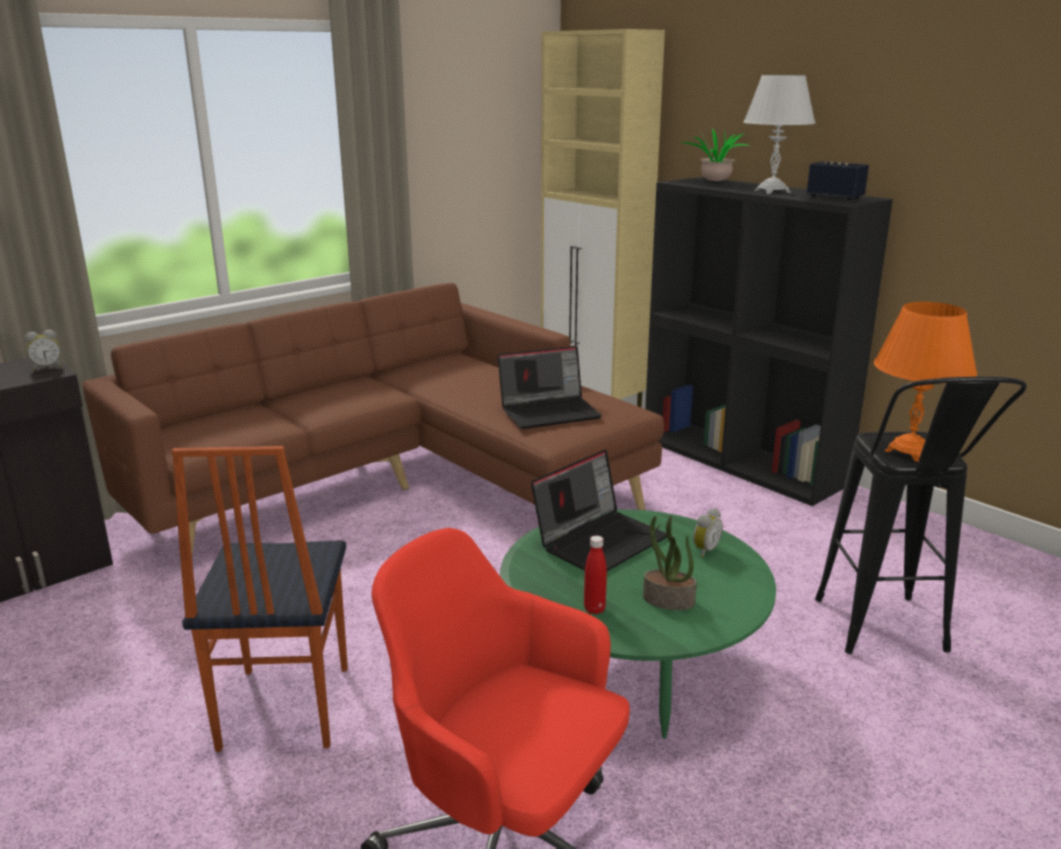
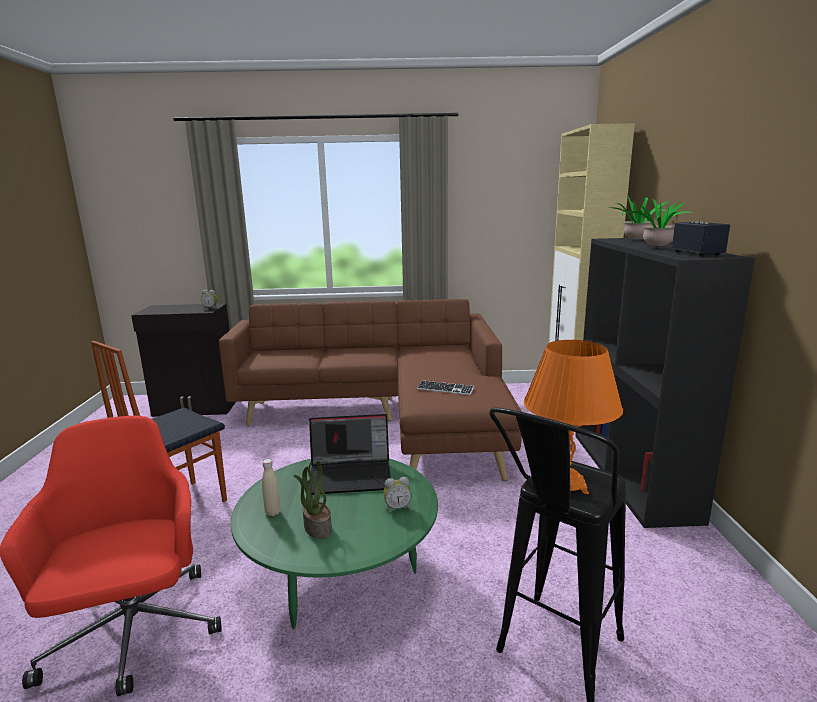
camera: 40 degrees right, 5 degrees down
(550, 412) = (445, 389): laptop -> keyboard
(594, 609) = (273, 512): red bottle -> beige bottle
(772, 191) = (656, 247): white table lamp -> potted plant

